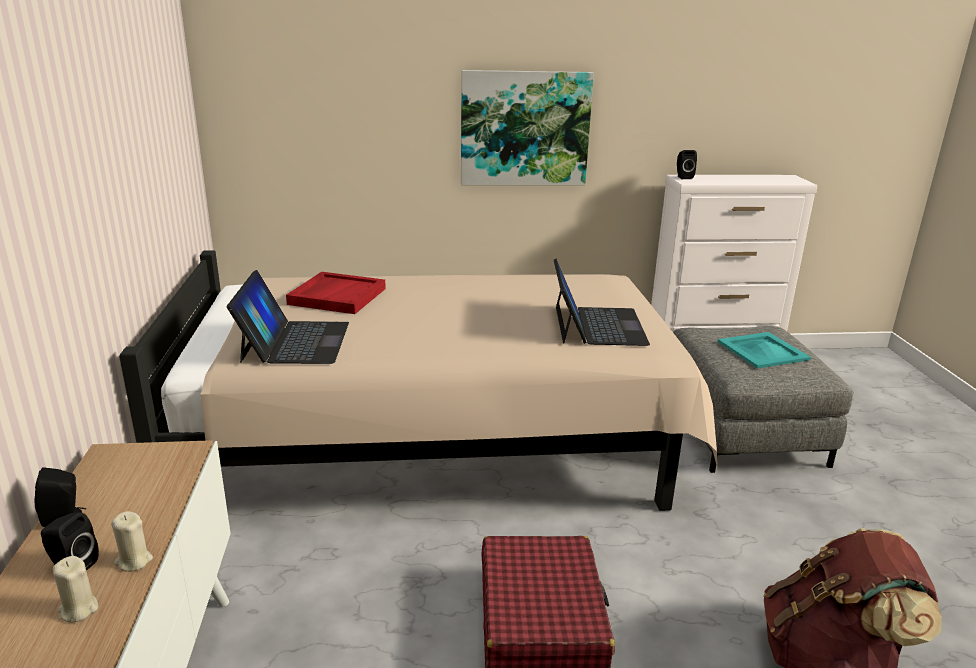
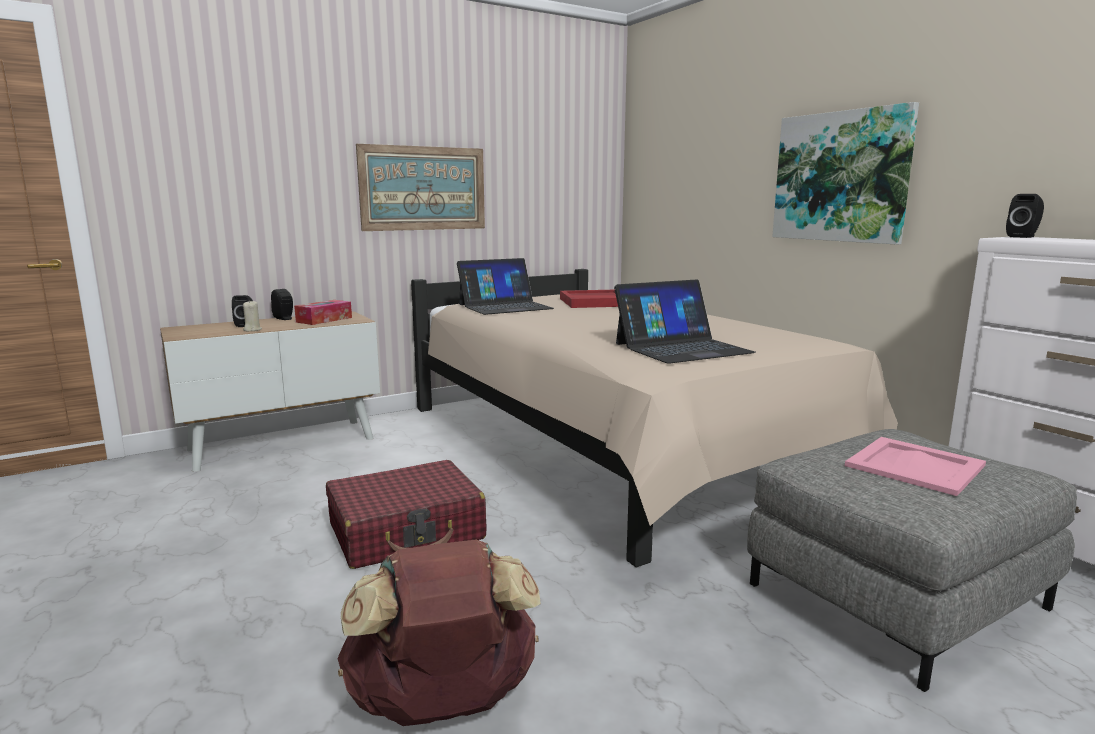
camera: 65 degrees right, 10 degrees down
(78, 609) = (213, 330): beige candle -> none
(95, 204) = (423, 188): none -> picture
(138, 480) = (324, 320): none -> tissue box
(763, 351) = (915, 466): turquoise tray -> pink tray

